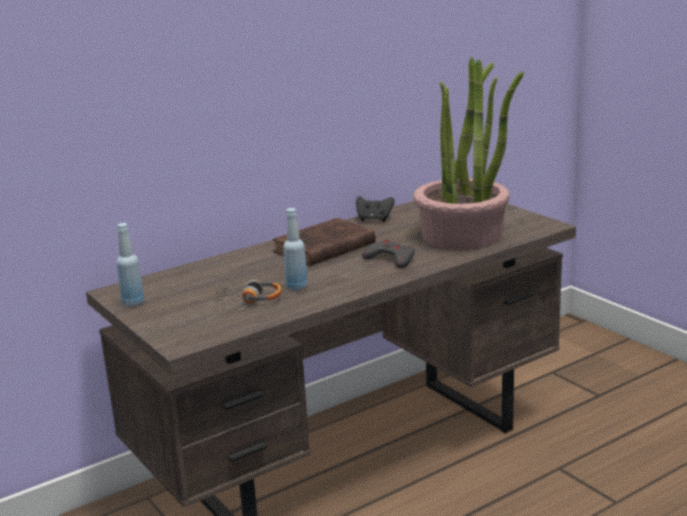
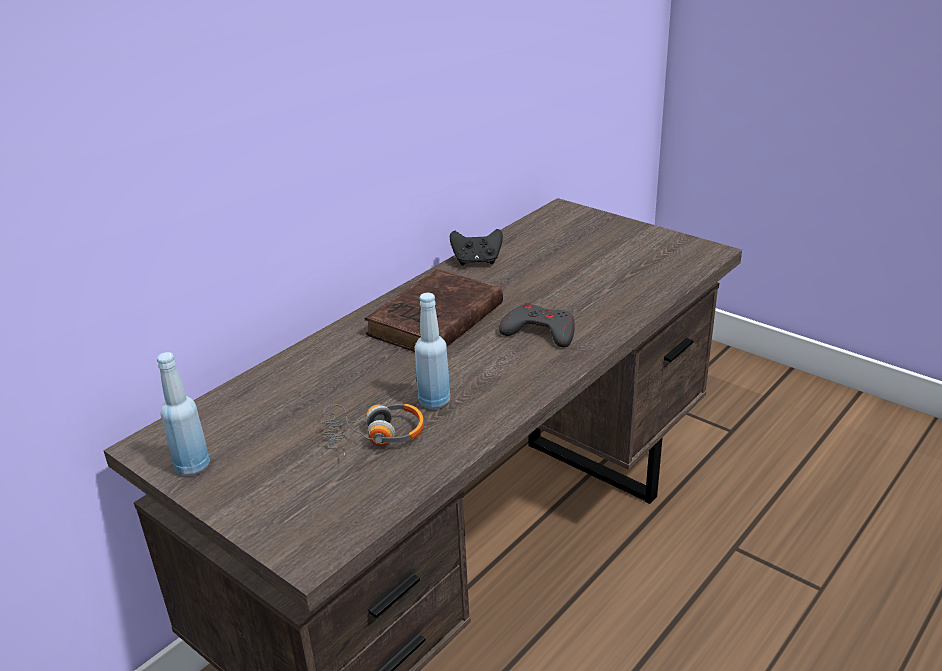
camera: 15 degrees left, 10 degrees up
(462, 235) = (610, 279): potted plant -> none

